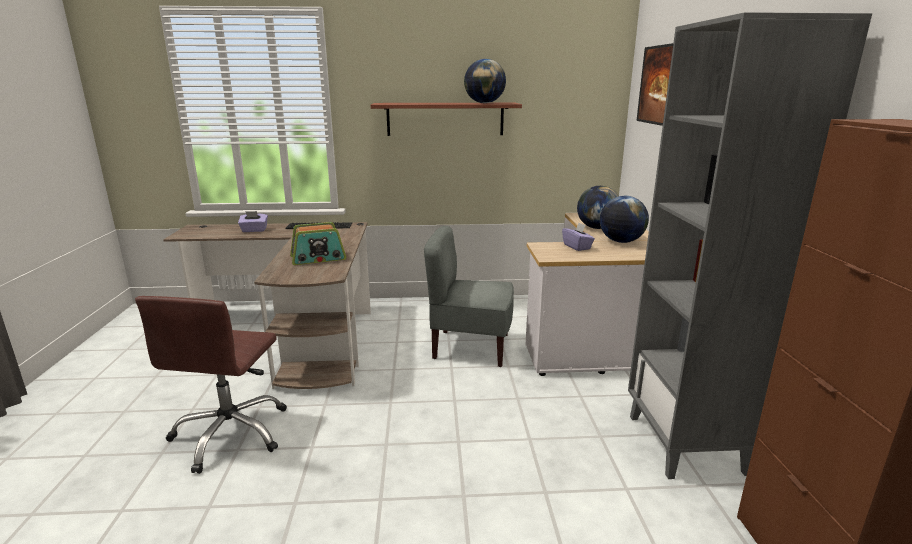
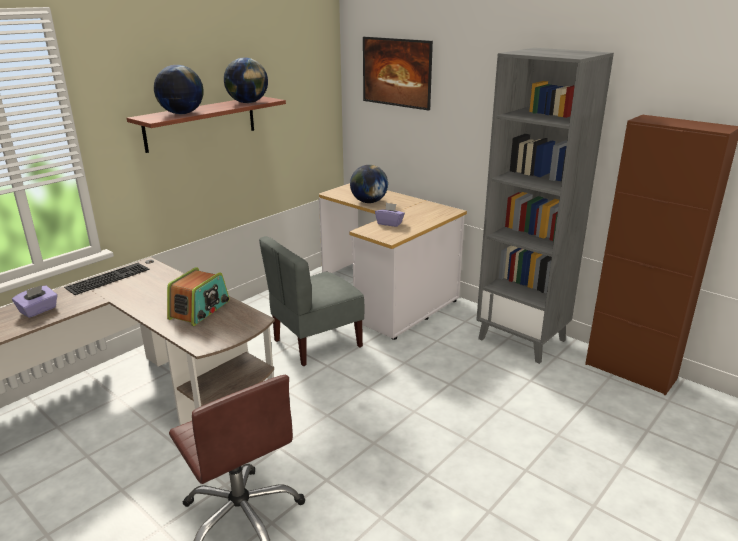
camera: 45 degrees left, 5 degrees up
(621, 241) = (406, 209): globe -> globe (182, 114)

